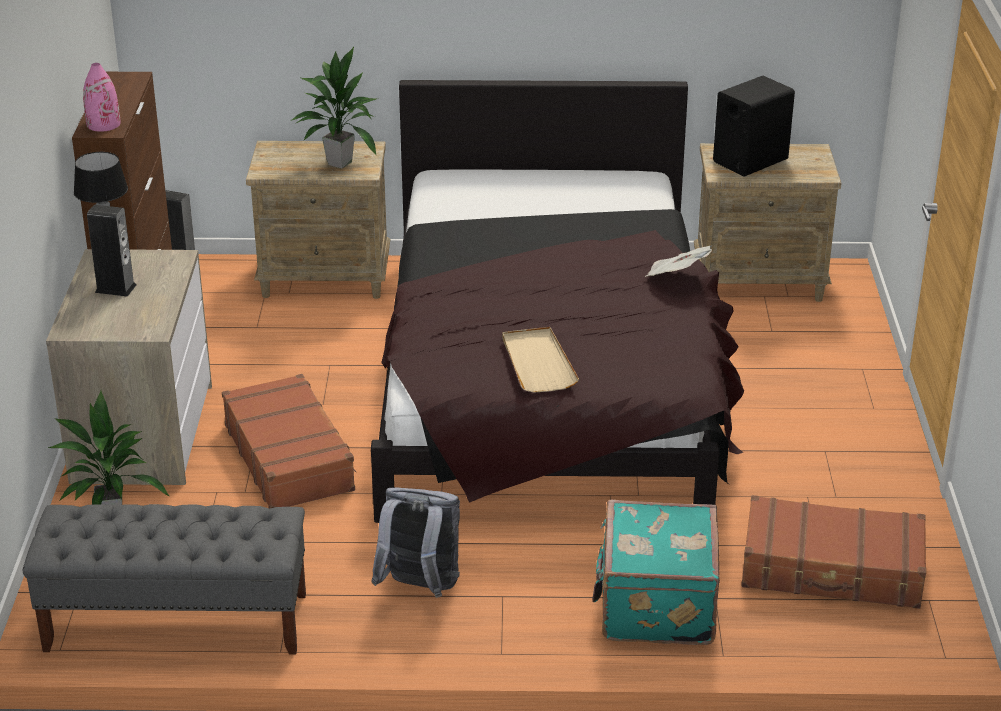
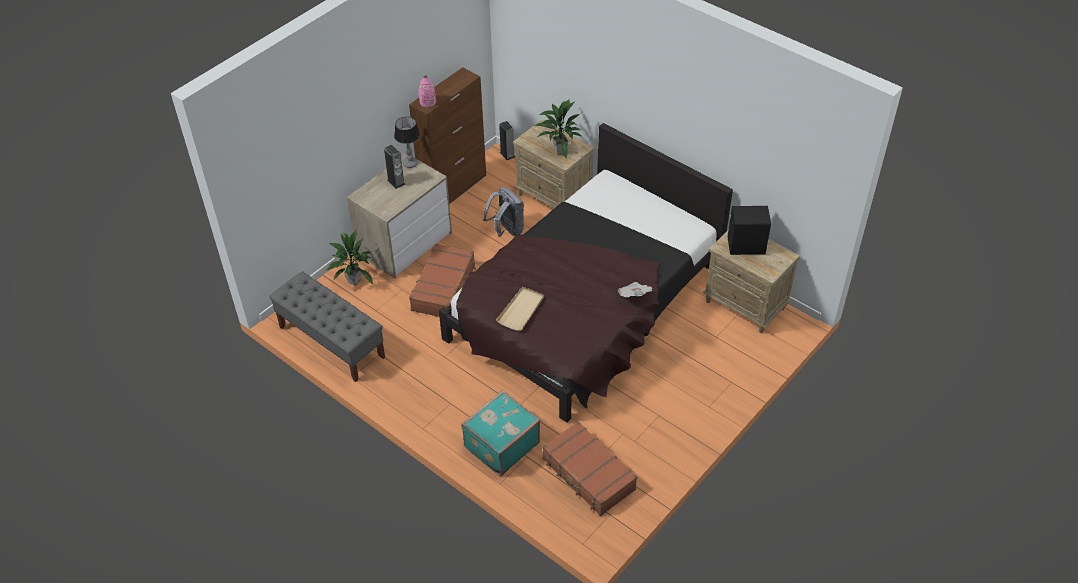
camera: 40 degrees right, 15 degrees up
(420, 588) = (426, 380): grey backpack -> grey backpack (506, 230)

